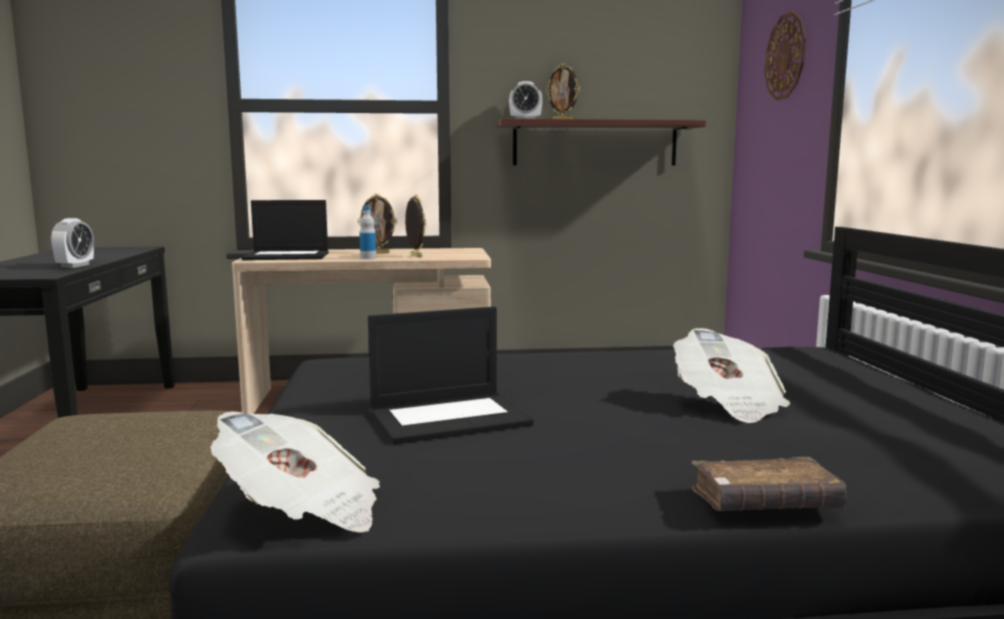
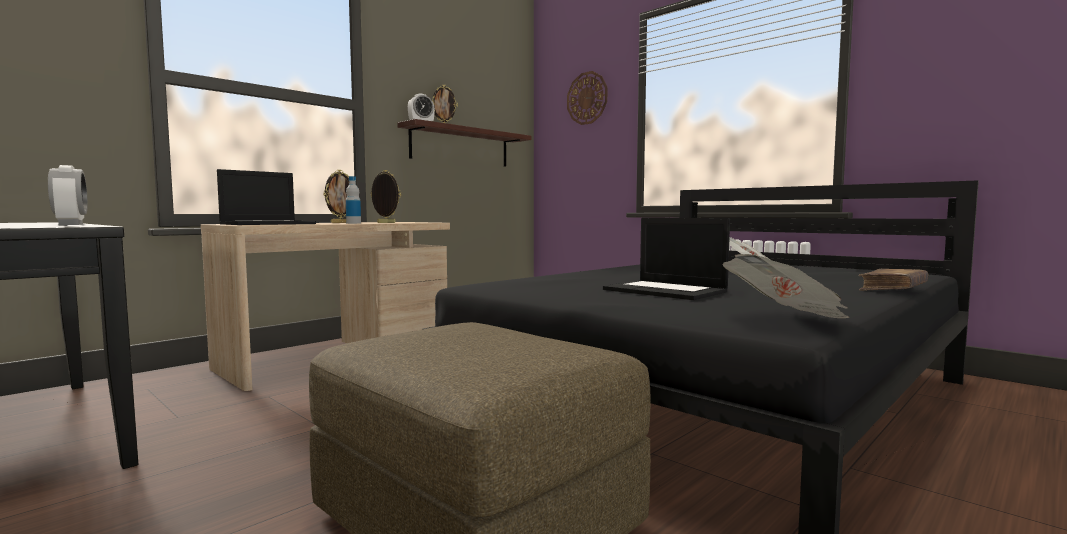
camera: 40 degrees left, 5 degrees down
(450, 417) = (666, 291): laptop -> laptop turned 105 degrees clockwise

